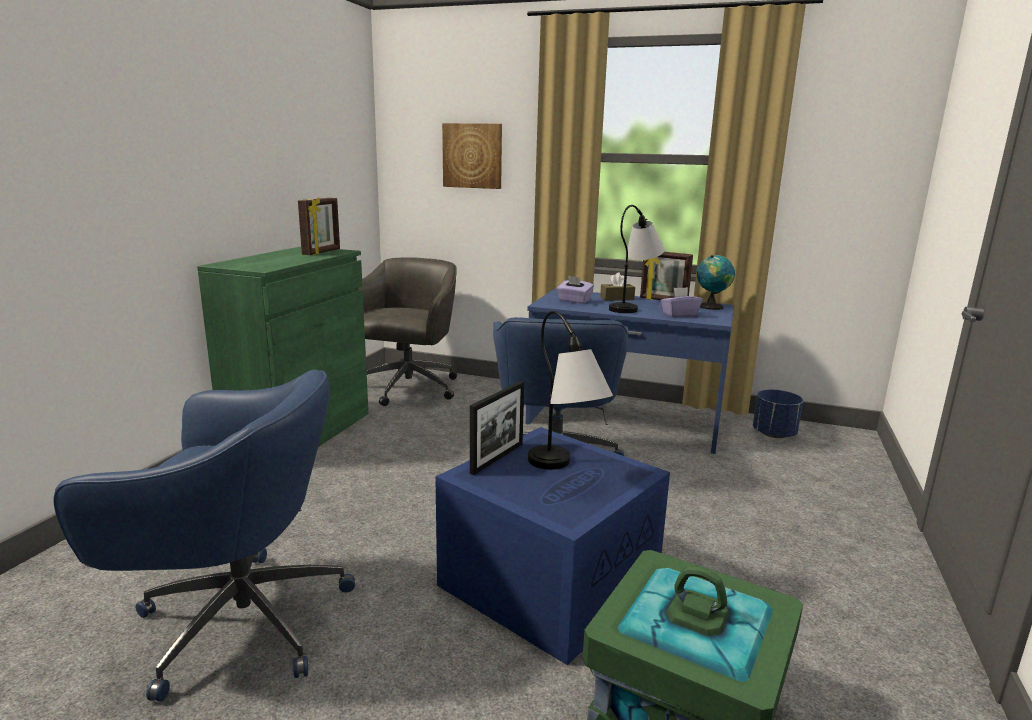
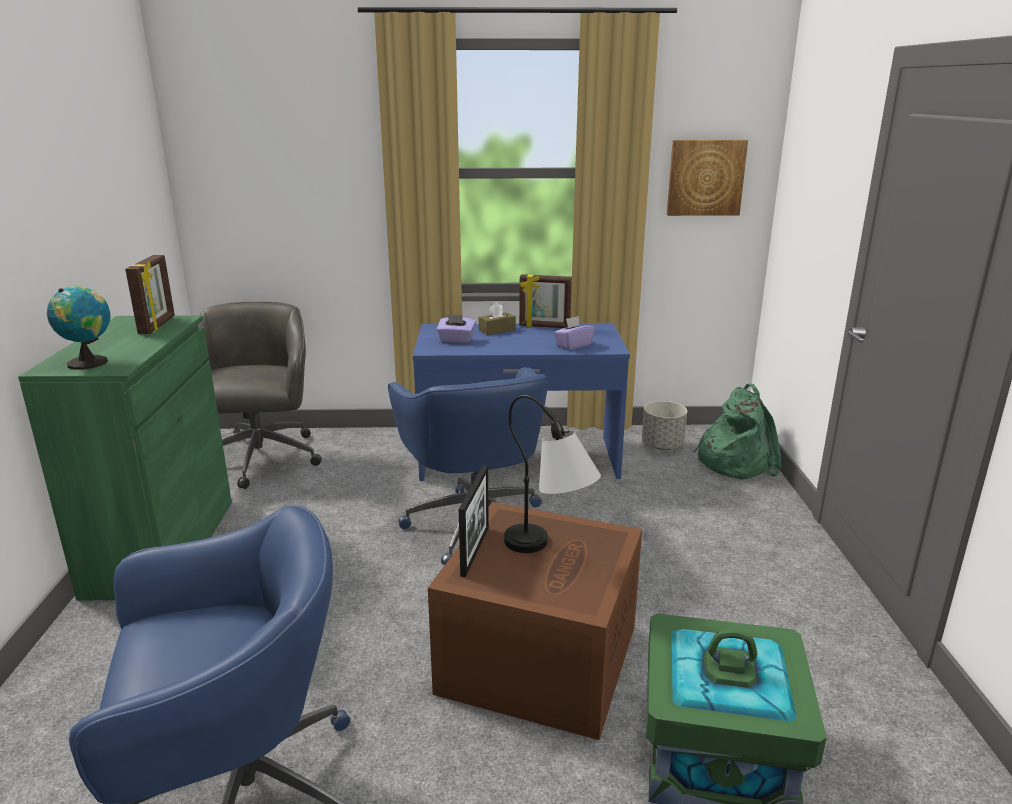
camera: 20 degrees left, 5 degrees up
(472, 156) = (300, 175): picture -> picture (705, 177)
(549, 579) = (537, 656): blue storage box -> brown storage box
(634, 307) = (522, 340): table lamp -> none
(712, 306) = (595, 328): globe -> globe (90, 362)
(774, 434) = (662, 445): blue planter -> grey planter
(847, 460) = (735, 462): none -> green backpack

